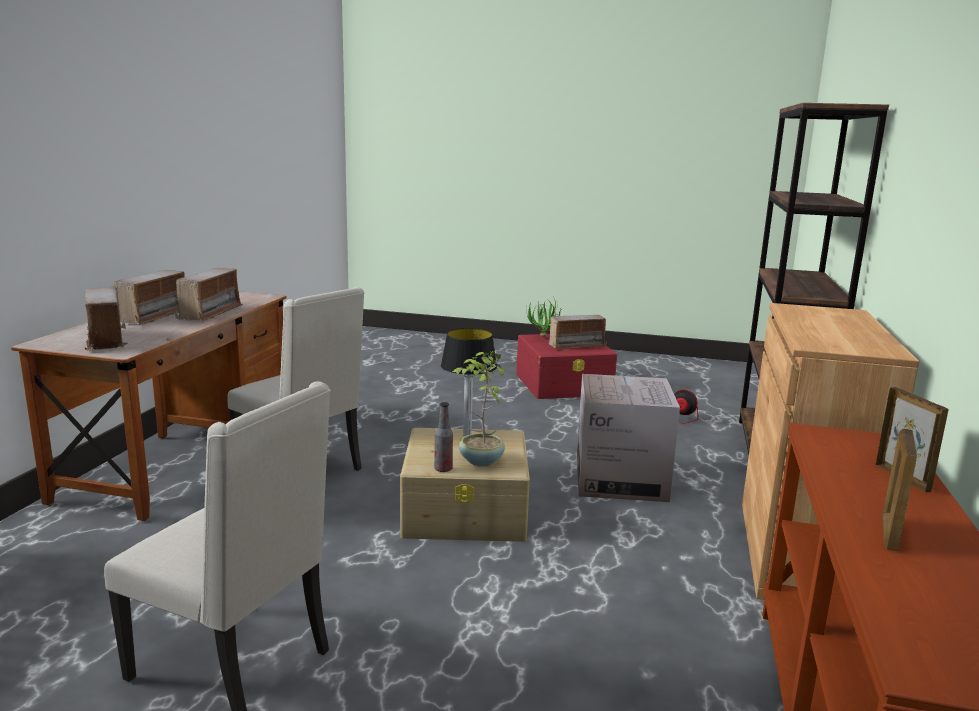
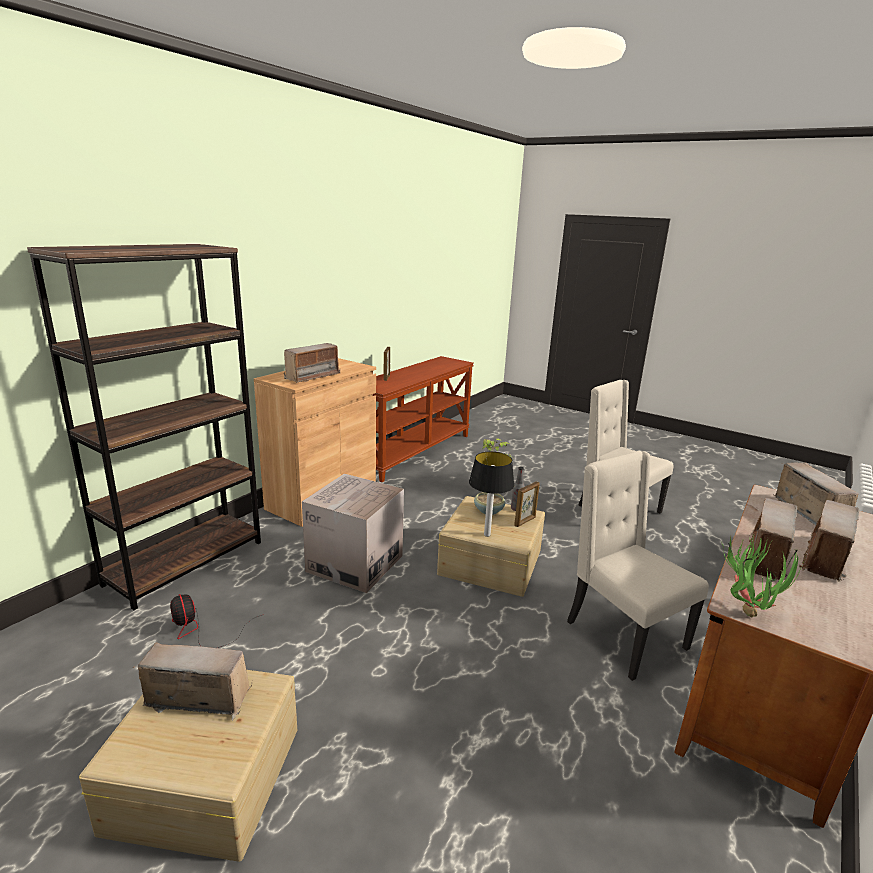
camera: 160 degrees left, 5 degrees up
(543, 338) = (211, 753): potted plant -> potted plant (746, 609)
(564, 384) = (204, 776): red storage box -> beige storage box
(812, 319) = (313, 376): none -> radio
(889, 533) = (423, 372): picture frame -> picture frame (525, 521)

